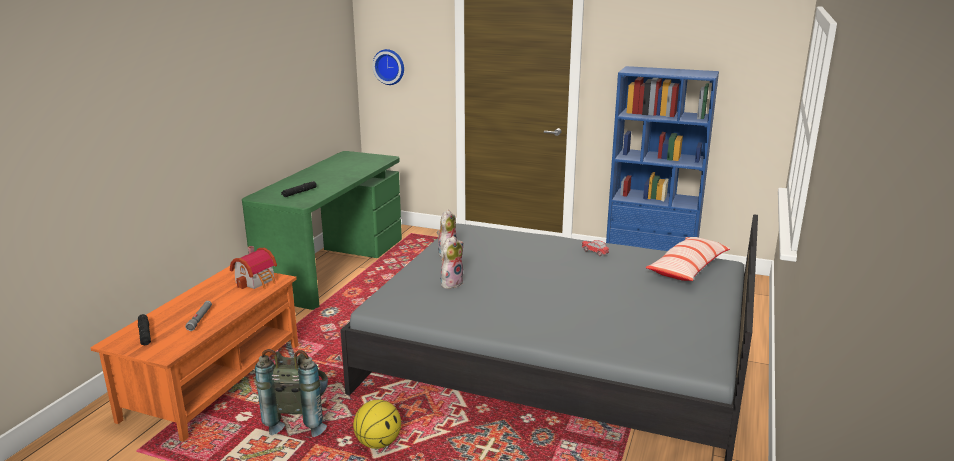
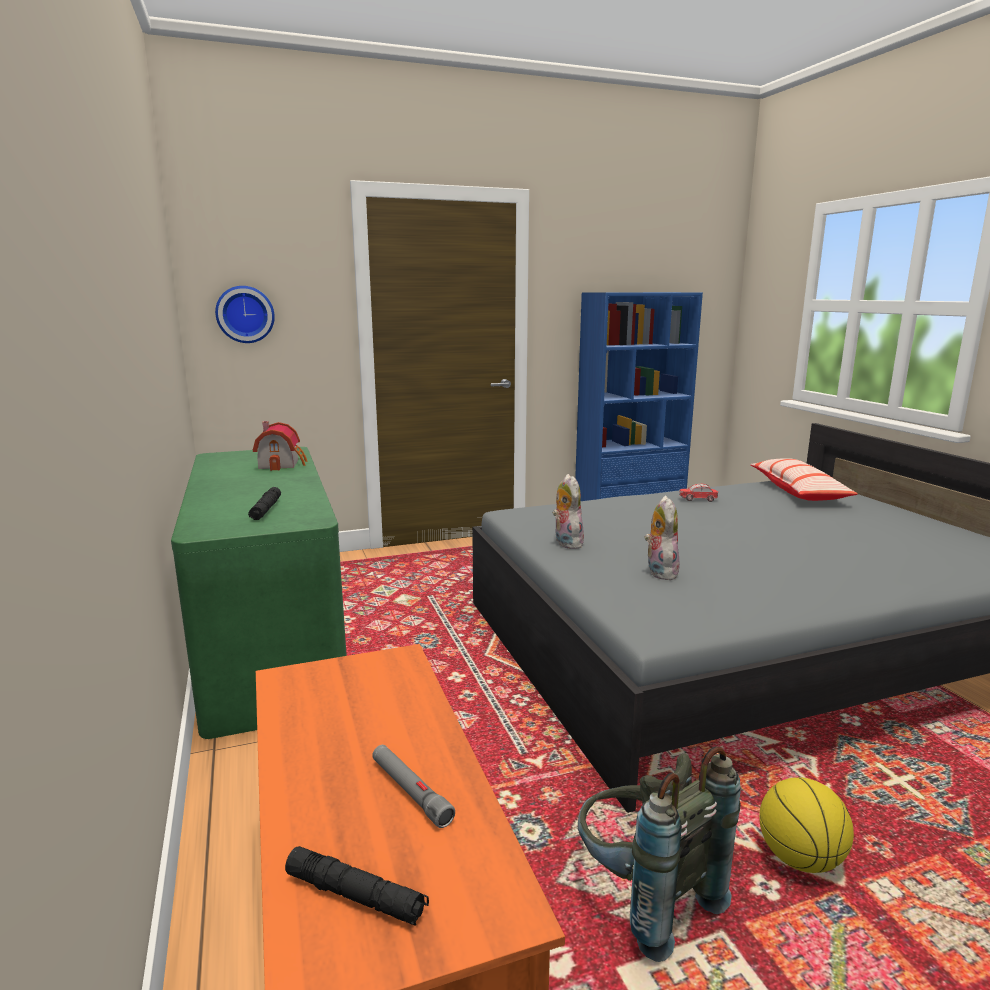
camera: 40 degrees left, 5 degrees down
(257, 281) = (370, 676): toy house -> toy house (282, 464)

